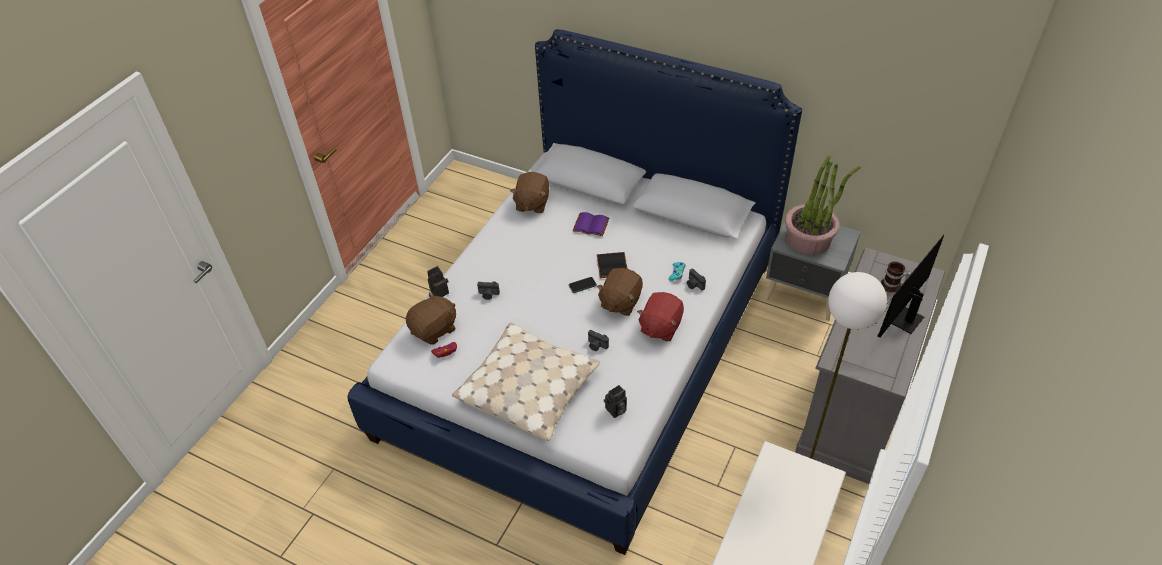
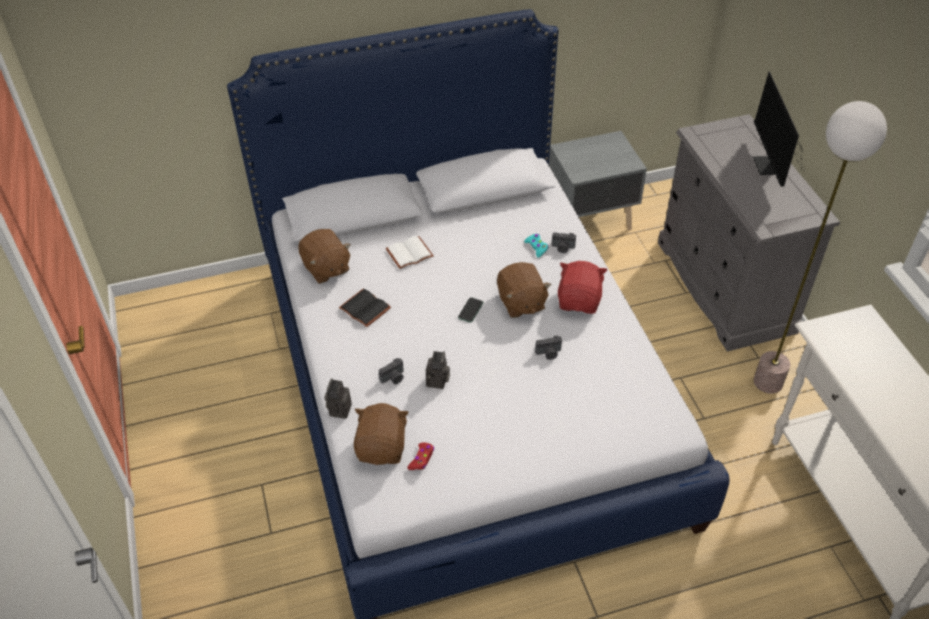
camera: 45 degrees left, 0 degrees up
(528, 389) = (539, 433): beige pillow -> none
(592, 224) = (409, 252): purple book -> white book
(613, 266) = (475, 276): black book -> black book (366, 308)
(615, 410) = (633, 395): camera -> camera (438, 382)
(660, 327) = (579, 301): red plush toy -> red plush toy turned 150 degrees counterclockwise
(809, 239) = (592, 159): potted plant -> none
(892, 286) = (732, 146): mug -> none

